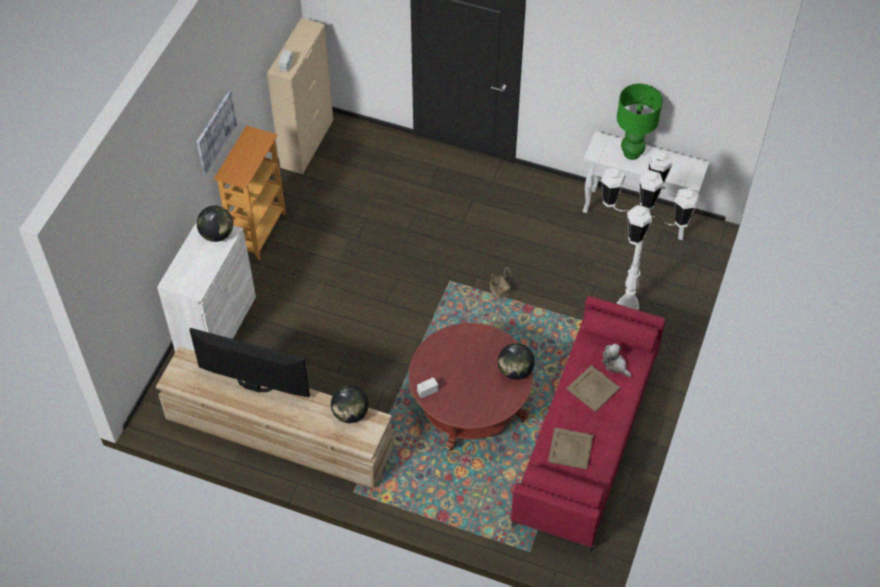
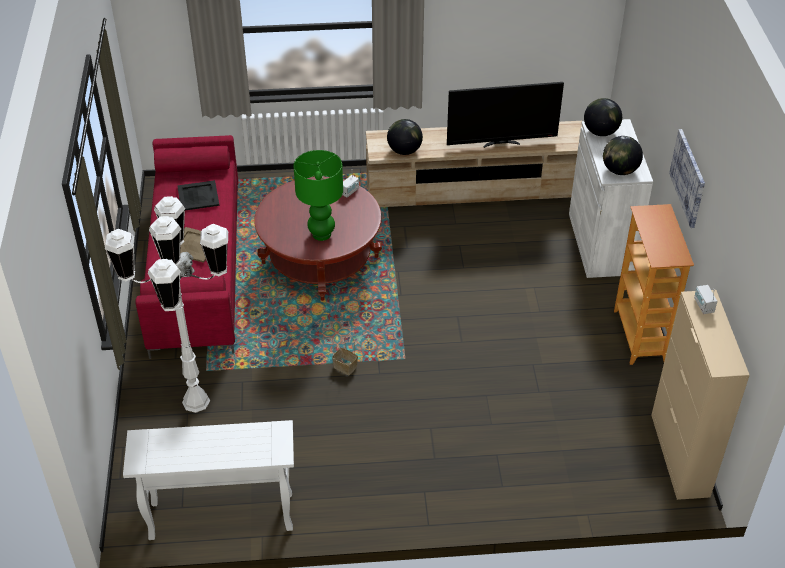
camera: 155 degrees right, 10 degrees down
(515, 371) = (276, 231): globe -> globe (600, 132)
(571, 449) = (197, 196): beige tray -> black tray
(632, 153) = (231, 450): green table lamp -> green table lamp (321, 234)

